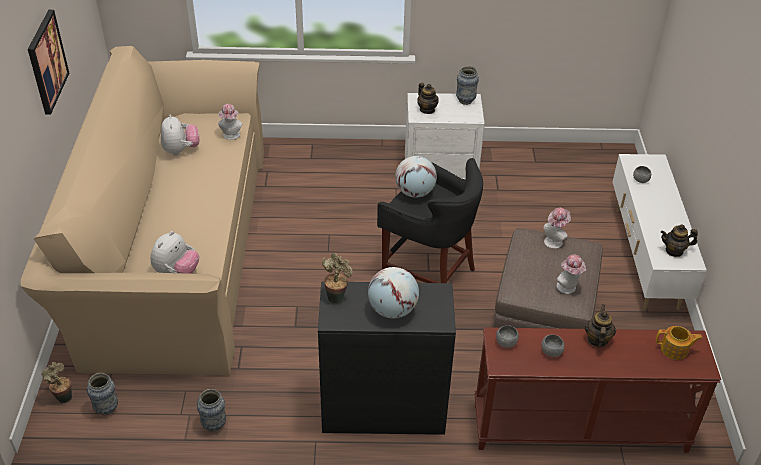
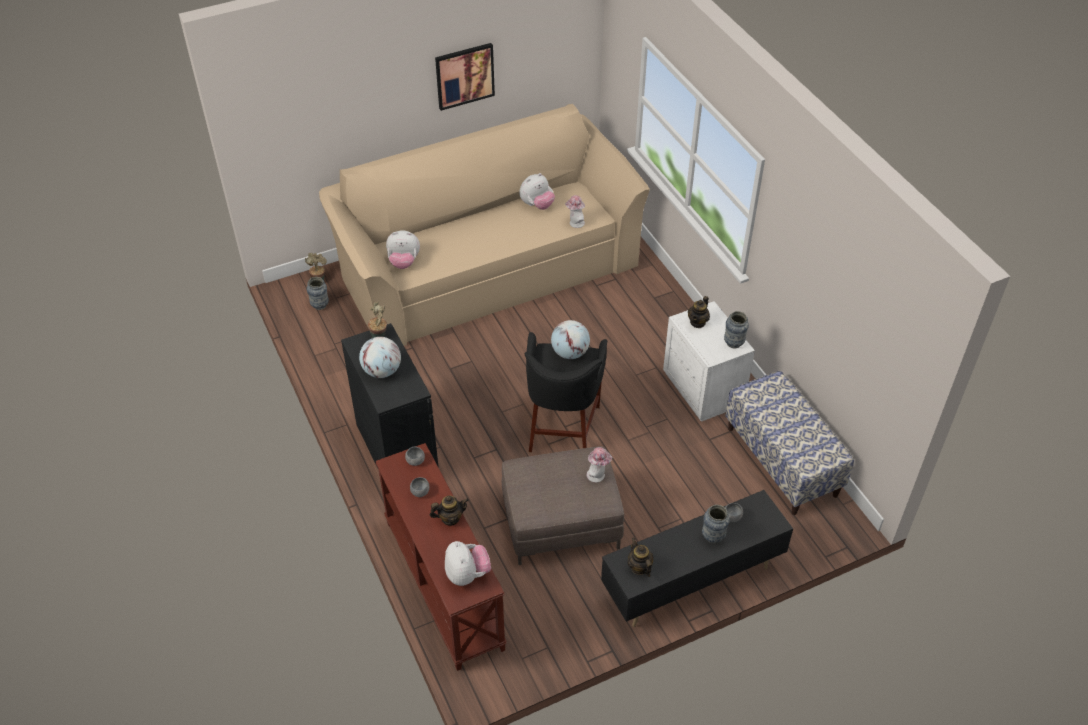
camera: 65 degrees right, 5 degrees up
(214, 424) = (334, 364): vase -> vase (713, 537)
(543, 161) = (782, 461): none -> bench
(568, 288) = (541, 501): hat -> none
(645, 258) = (691, 582): white tv stand -> black tv stand
(675, 349) = (467, 574): teapot -> plush toy

